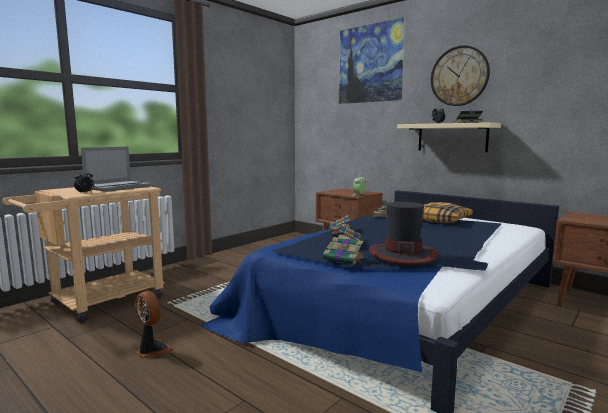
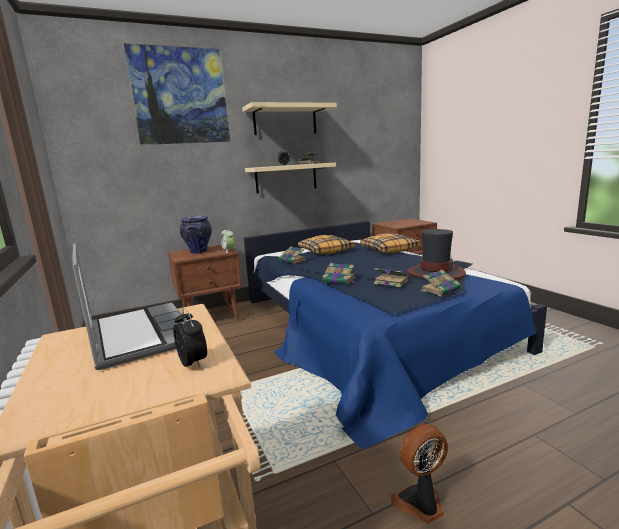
camera: 65 degrees left, 5 degrees up
(347, 192) = (198, 252): none -> vase
(459, 76) = (285, 120): wall clock -> beige shelf
(487, 236) = (389, 250): none -> pillow

